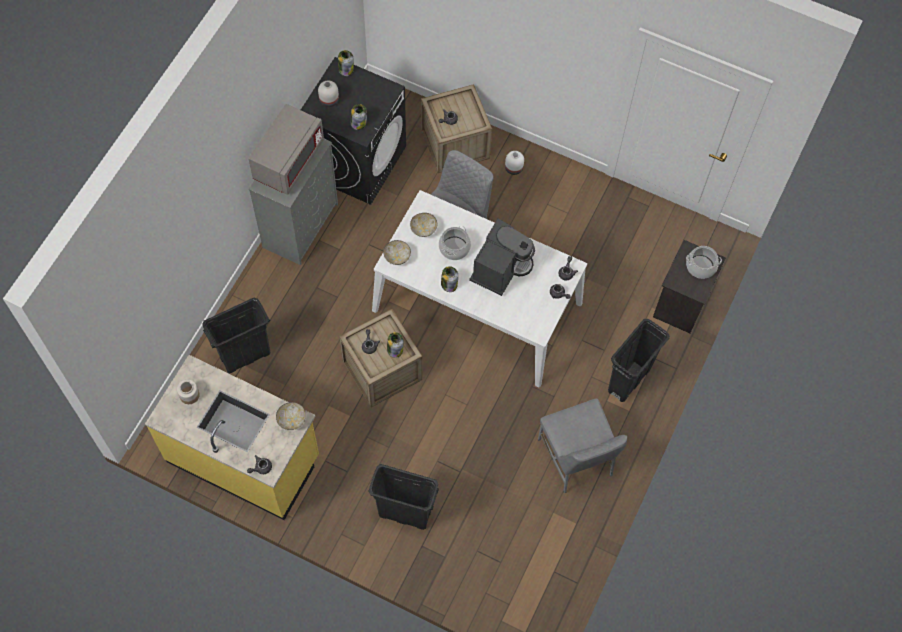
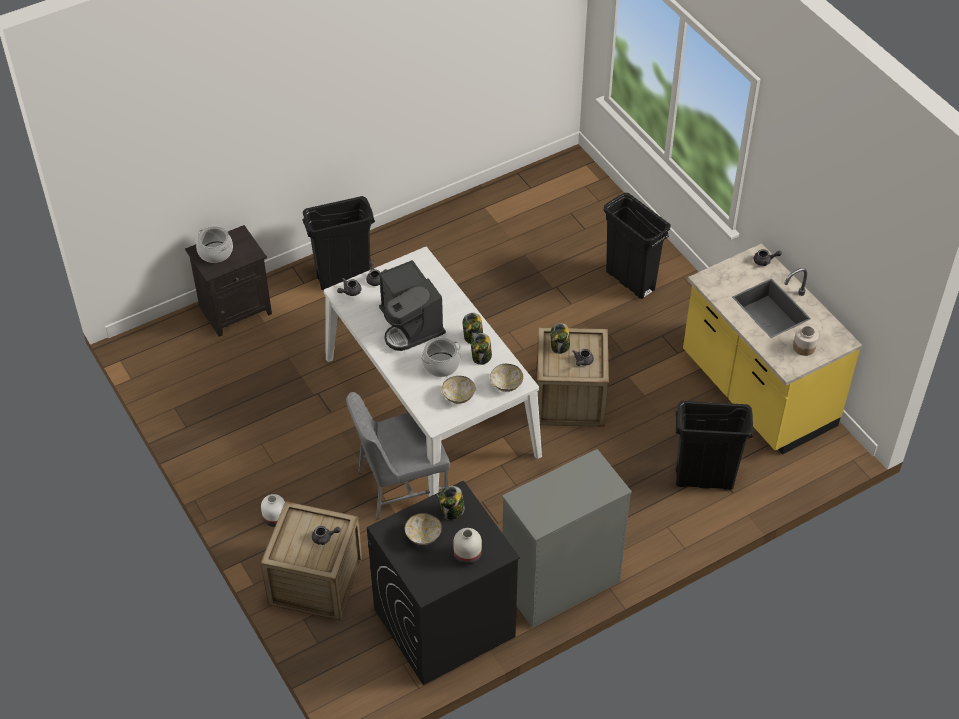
camera: 145 degrees left, 15 degrees down
(289, 161) = (565, 497): grey microwave -> none
(291, 420) = (713, 282): bowl -> bowl (424, 536)
(345, 69) = (419, 583): jar -> jar (481, 357)
(500, 268) = (410, 325): coffee machine -> coffee machine turned 90 degrees counterclockwise
(576, 458) = (444, 248): grey chair -> none

